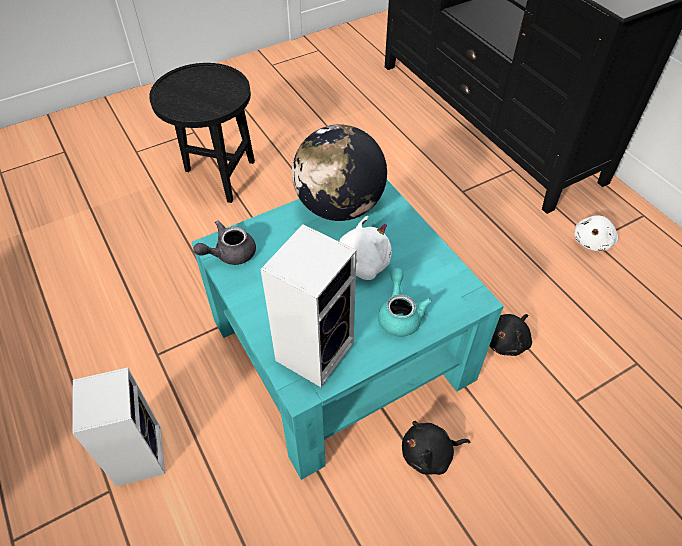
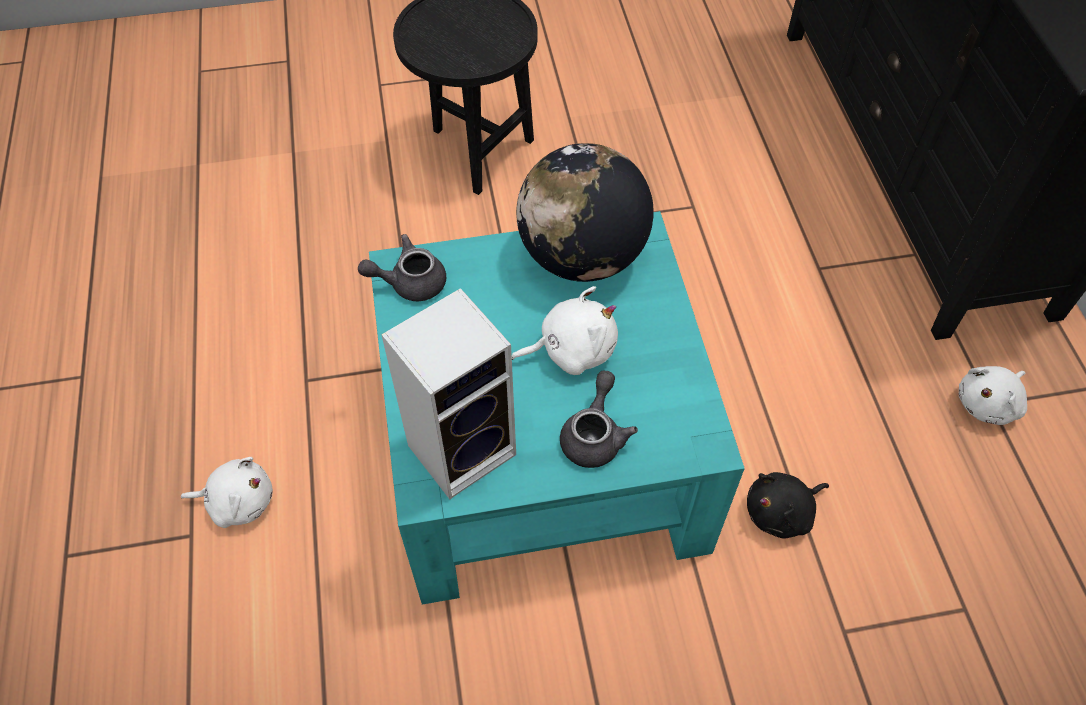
camera: 20 degrees right, 5 degrees up
(137, 454) = (238, 501): speaker -> white plush toy
(399, 314) = (594, 435): turquoise teapot -> grey teapot
(430, 454) = (602, 631): black plush toy -> none

